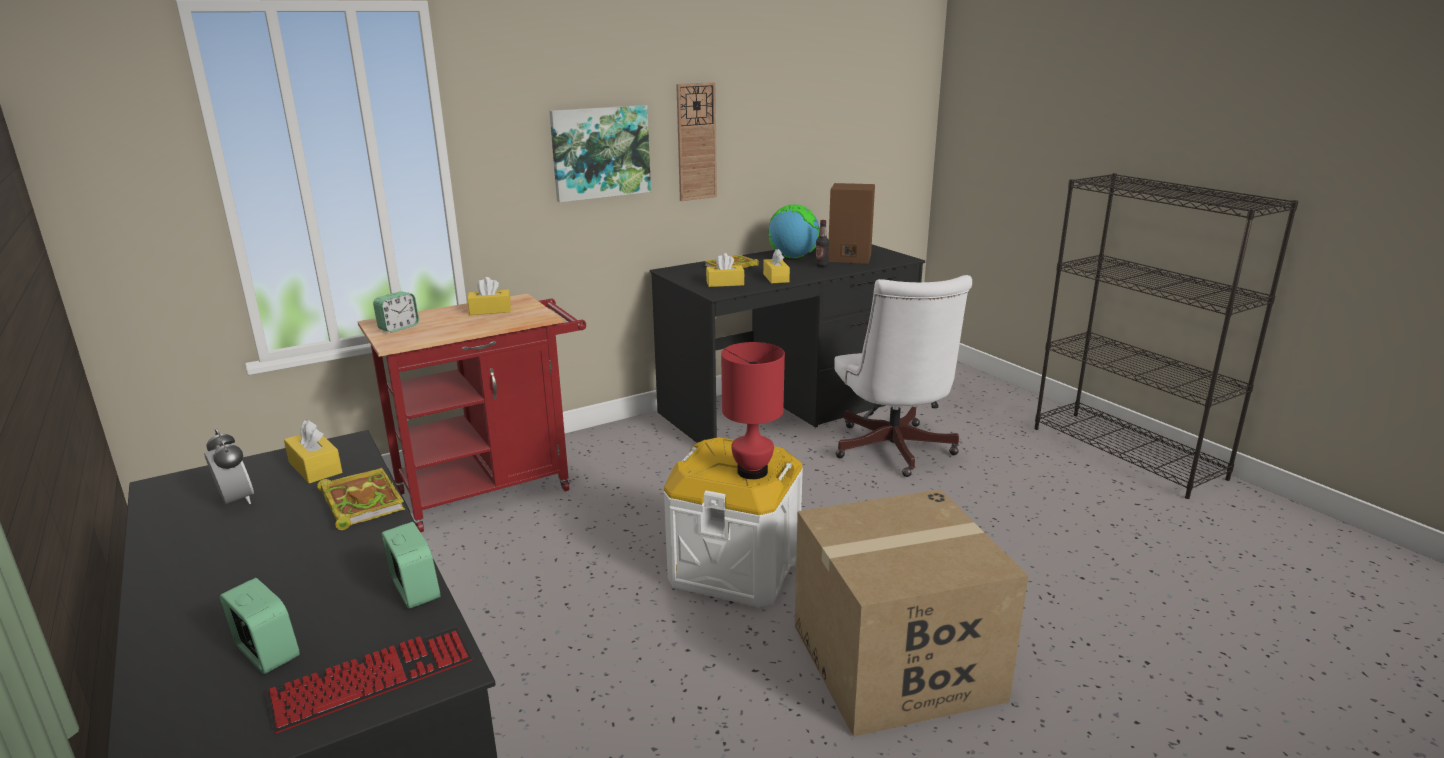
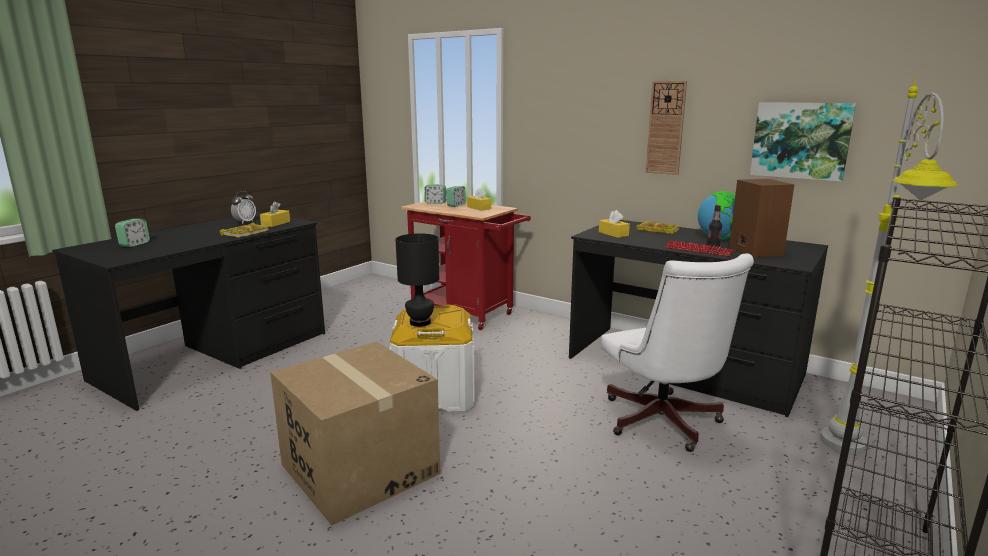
camera: 65 degrees right, 5 degrees down
(373, 680) = (113, 256): keyboard -> keyboard (698, 250)
(415, 591) = (172, 250): alarm clock -> alarm clock (456, 205)
(600, 152) = (590, 127): picture -> picture (800, 140)
(753, 472) = (420, 323): red table lamp -> black table lamp
(776, 278) = (651, 241): yellow tissue box -> none
(893, 452) = (663, 424): white office chair -> white office chair turned 75 degrees counterclockwise
(987, 404) = (851, 462): none -> grey floor lamp

